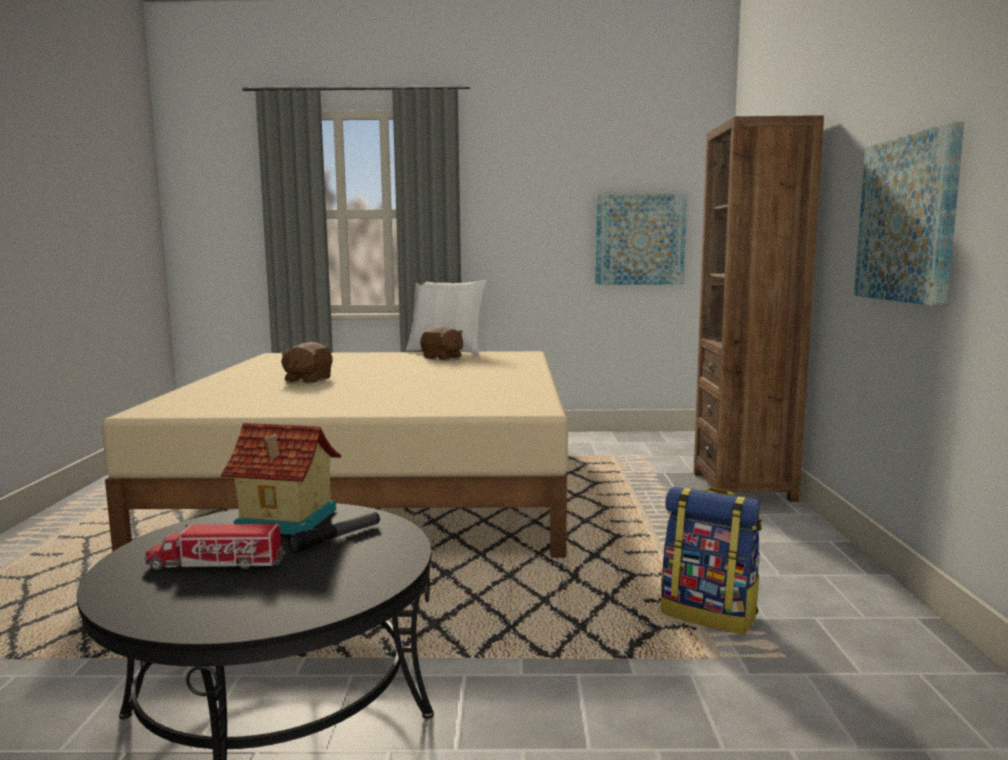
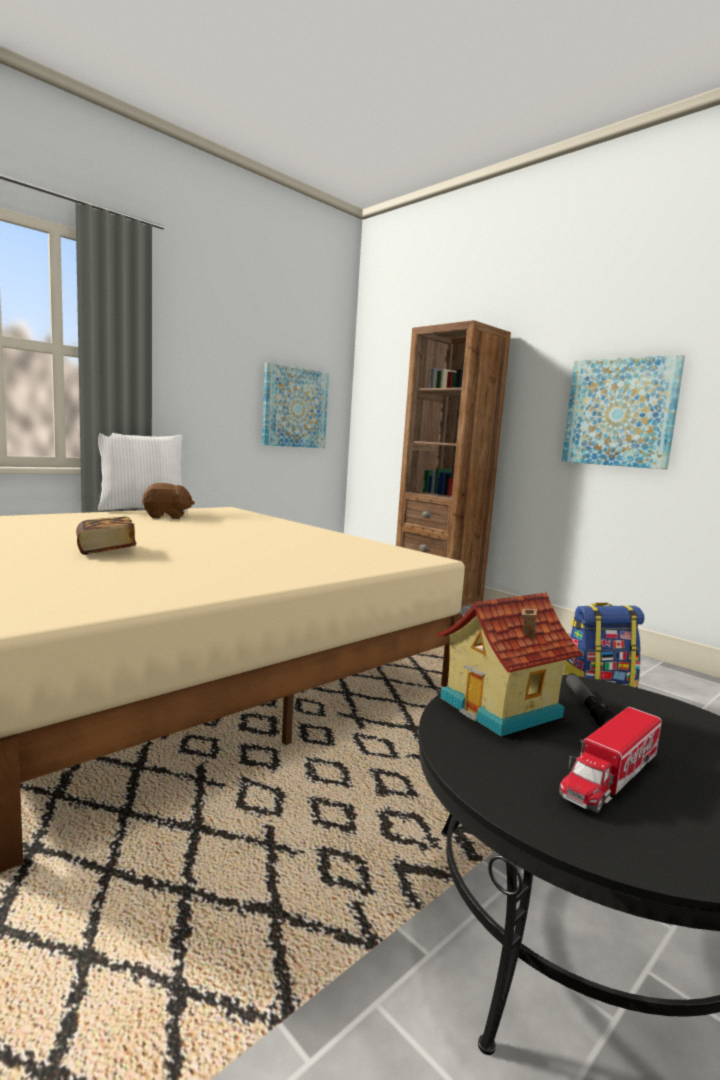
camera: 45 degrees left, 0 degrees up
(307, 380) = (106, 550): brown plush toy -> book

